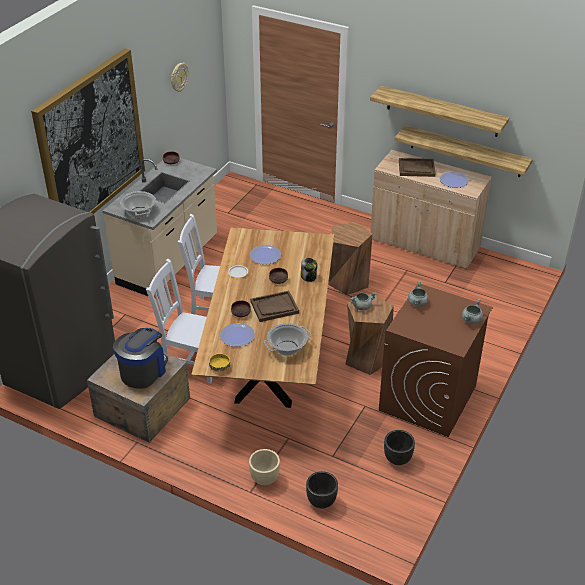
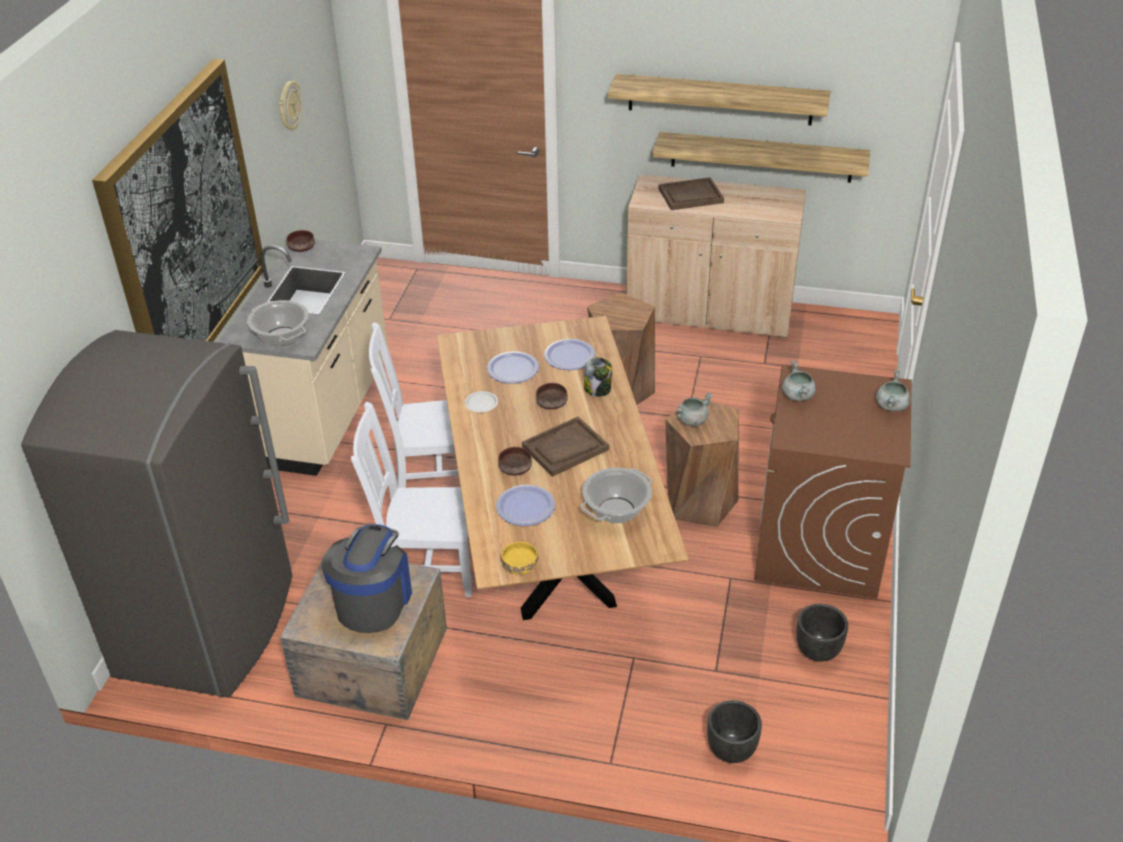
camera: 15 degrees left, 0 degrees up
(264, 478) = (624, 734): beige planter -> none
(454, 180) = (754, 204): plate -> plate (569, 356)

